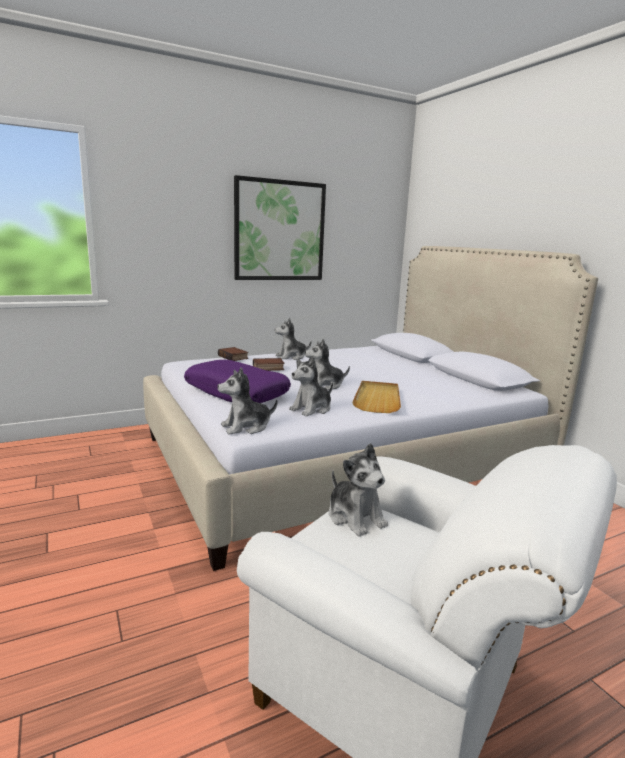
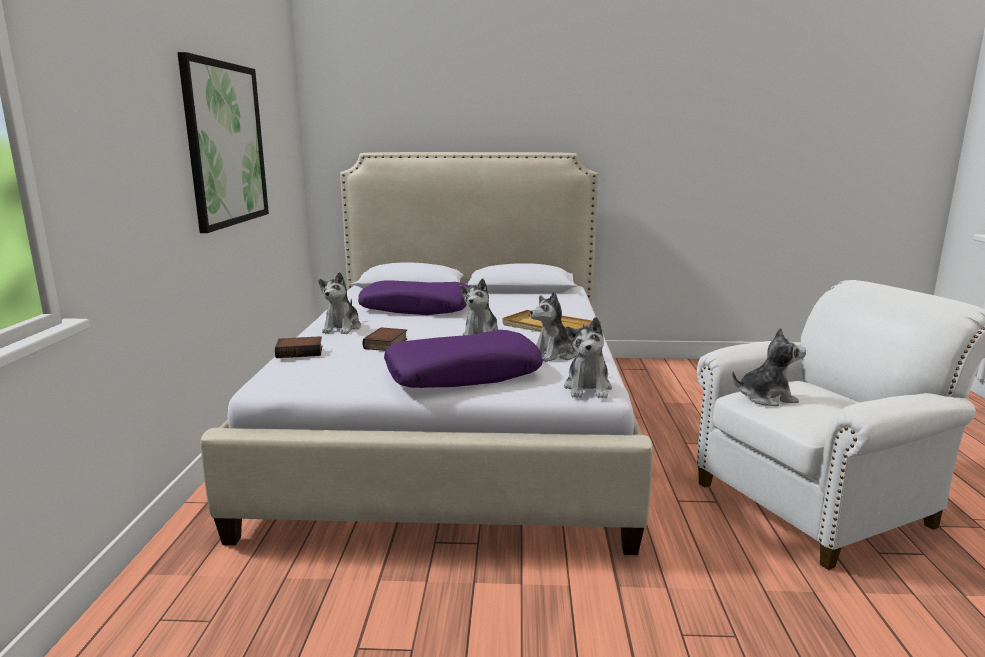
camera: 60 degrees left, 0 degrees up
(312, 409) = (556, 354): plush toy -> plush toy turned 75 degrees clockwise
(362, 363) = (417, 308): none -> purple pillow

